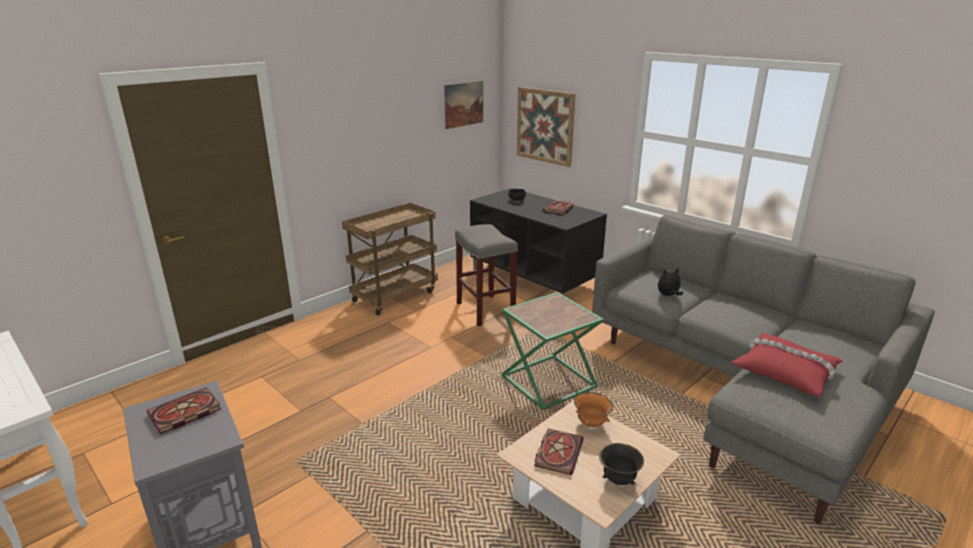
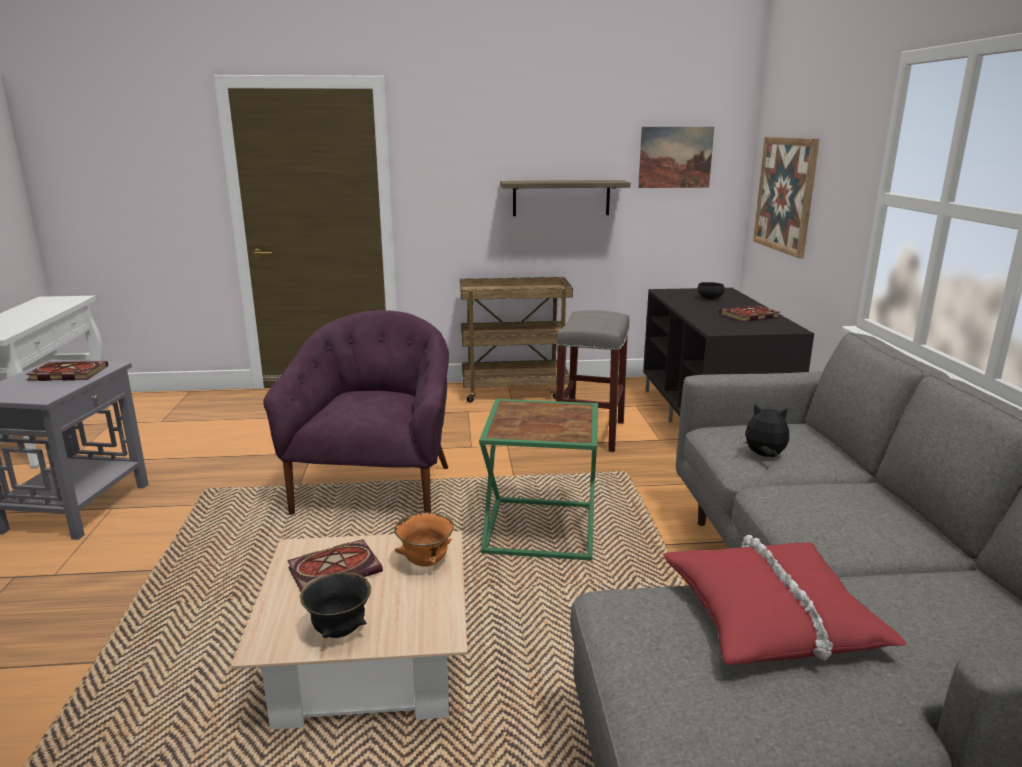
camera: 40 degrees right, 5 degrees down
(400, 144) = (561, 198): none -> shelf
(419, 401) = (376, 489): none -> purple armchair

